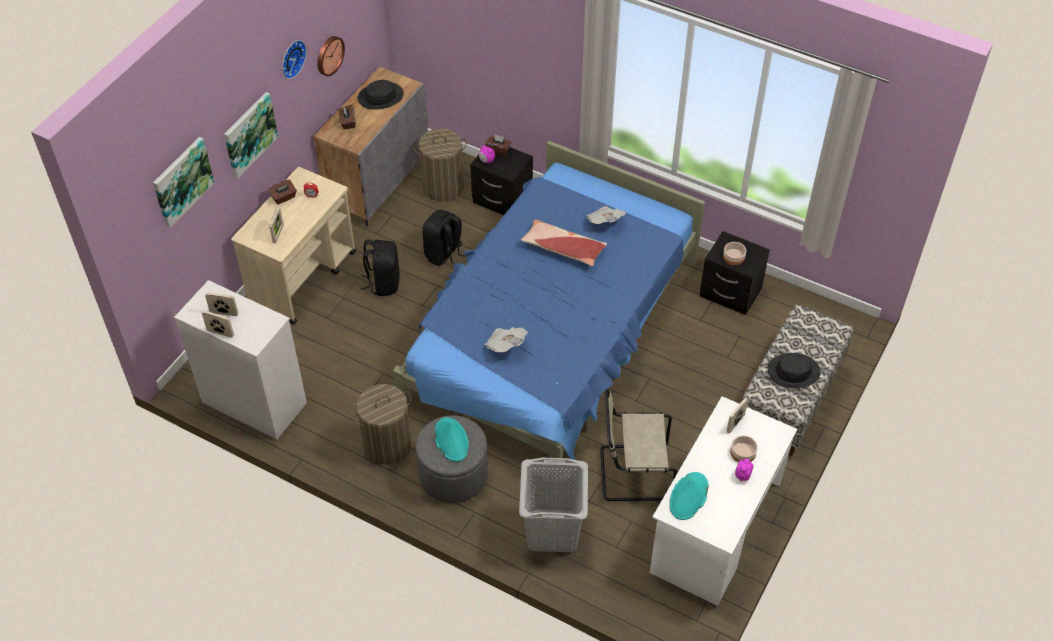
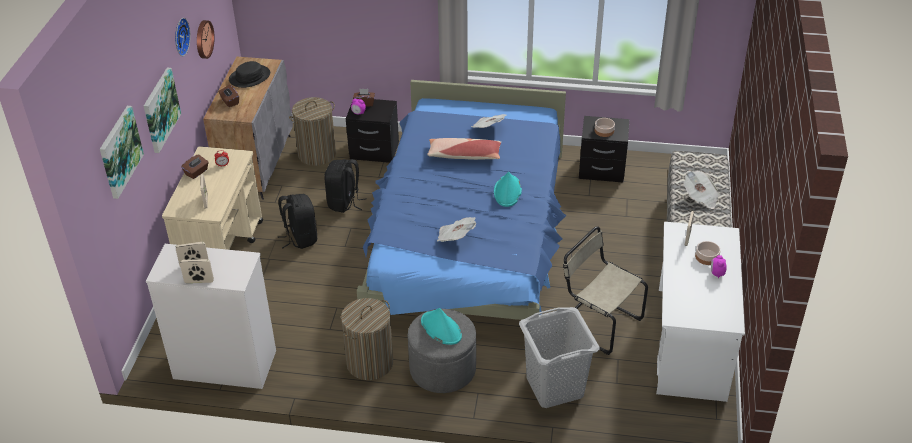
camera: 20 degrees left, 10 degrees down
(632, 473) = (597, 322): beige chair -> beige chair turned 60 degrees clockwise
(688, 496) = (683, 301): turquoise hat -> turquoise hat (507, 191)
(793, 371) = (700, 197): black hat -> newspaper

